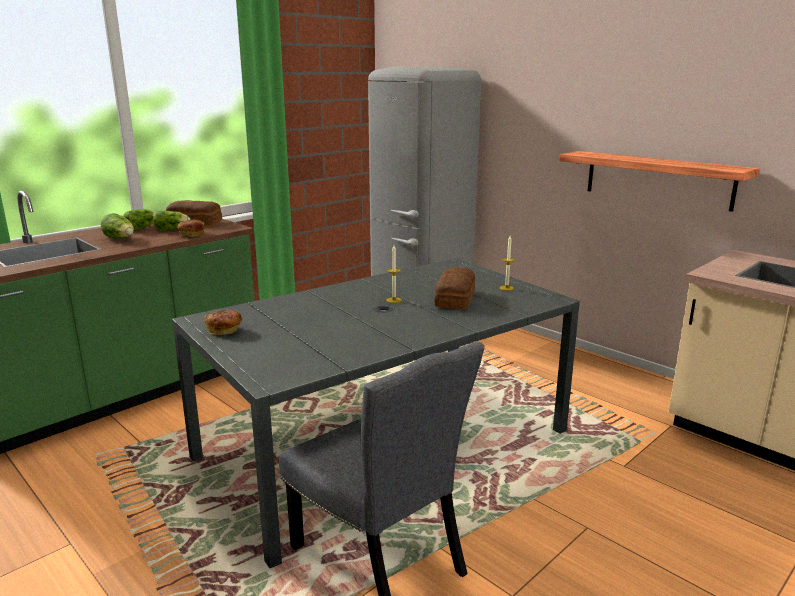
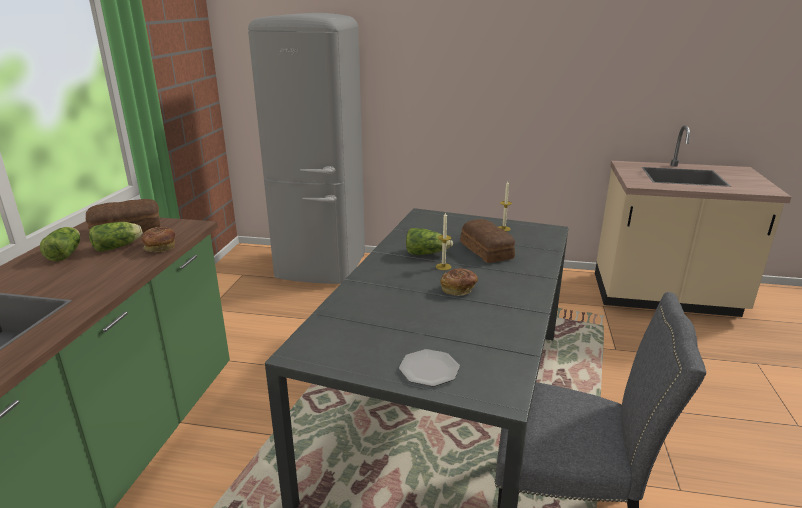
camera: 35 degrees left, 5 degrees up
(121, 239) = (70, 277): lettuce -> lettuce (426, 253)
(225, 330) = (353, 356): bread -> bread (458, 289)
(253, 352) = (429, 370): none -> plate
(657, 179) = (544, 110): shelf -> none

